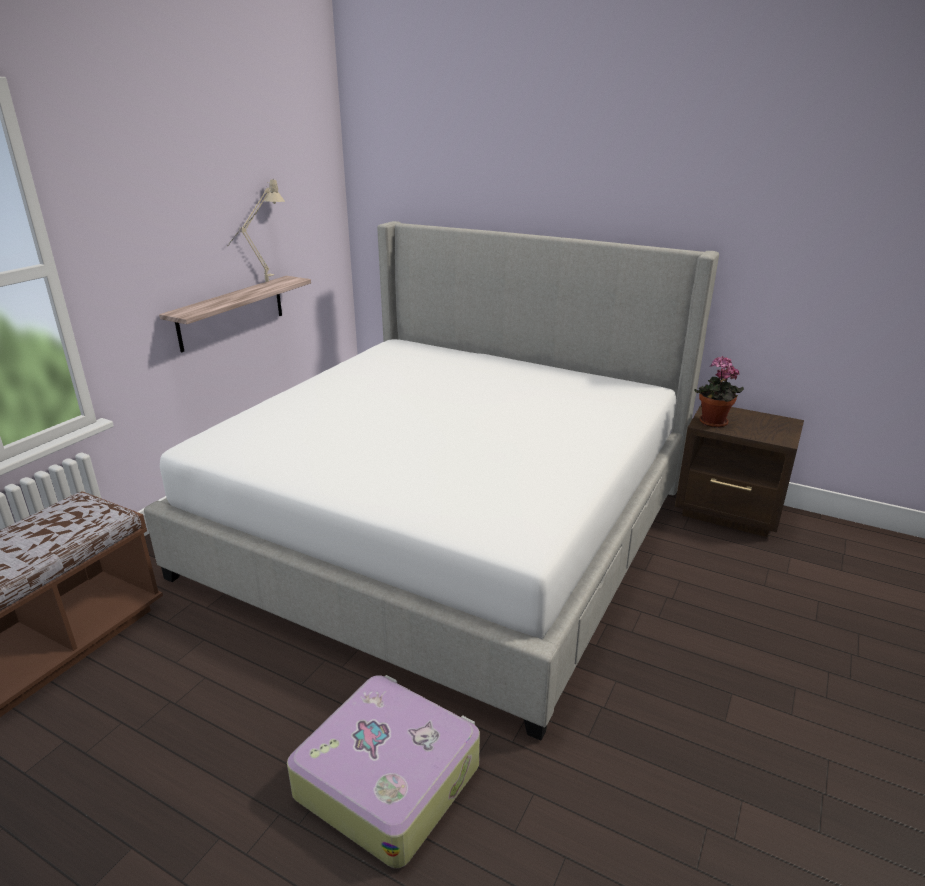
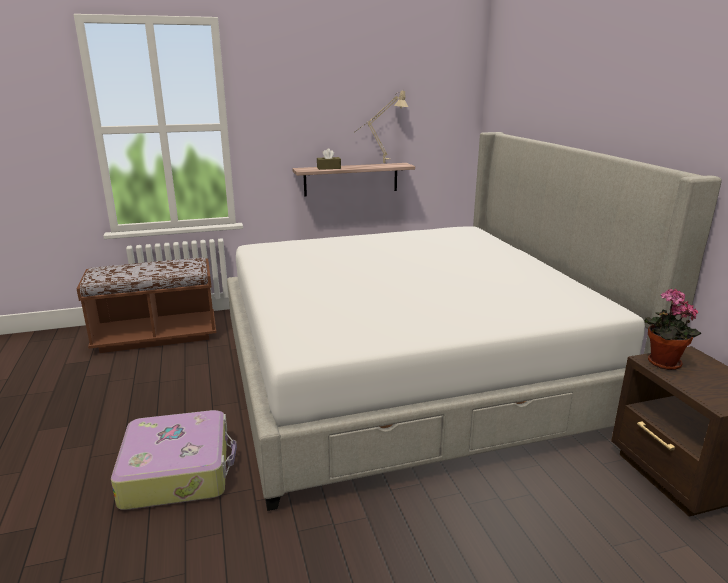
camera: 45 degrees right, 5 degrees down
(213, 303) = (329, 168): none -> brown tissue box

